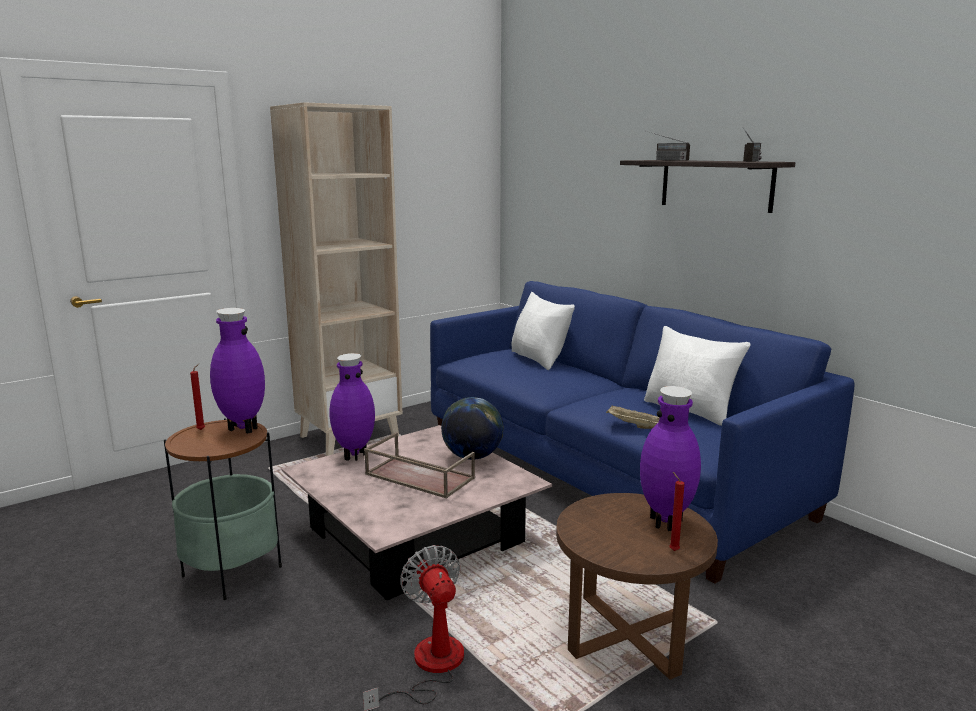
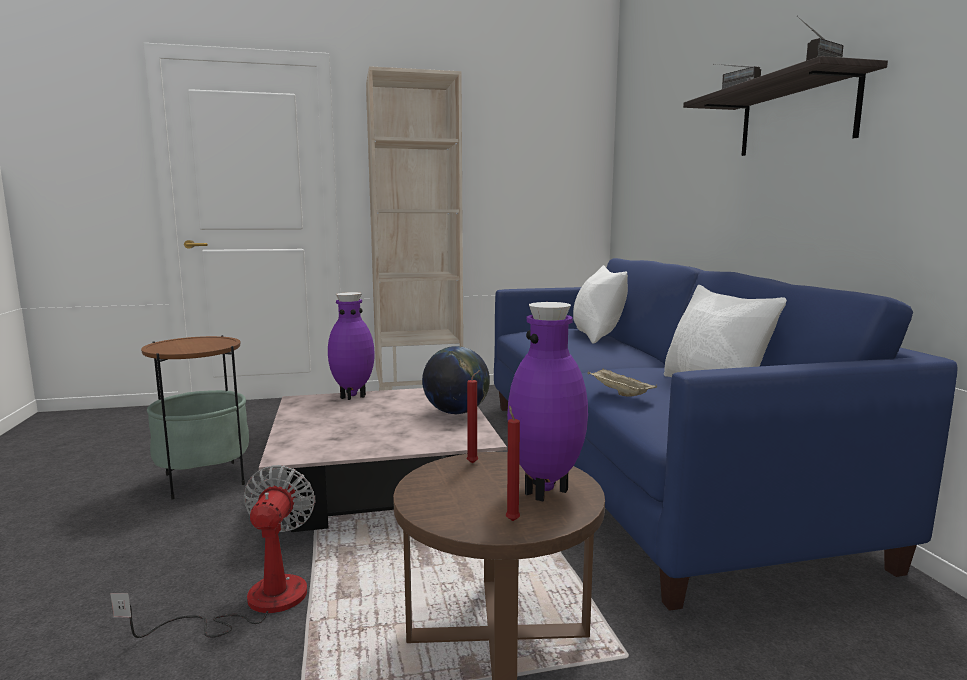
camera: 25 degrees right, 5 degrees down
(202, 429) = (193, 340): red candle -> red candle (474, 463)
(241, 429) = (219, 342): purple vase -> none
(418, 476) = (383, 419): brown tray -> none

